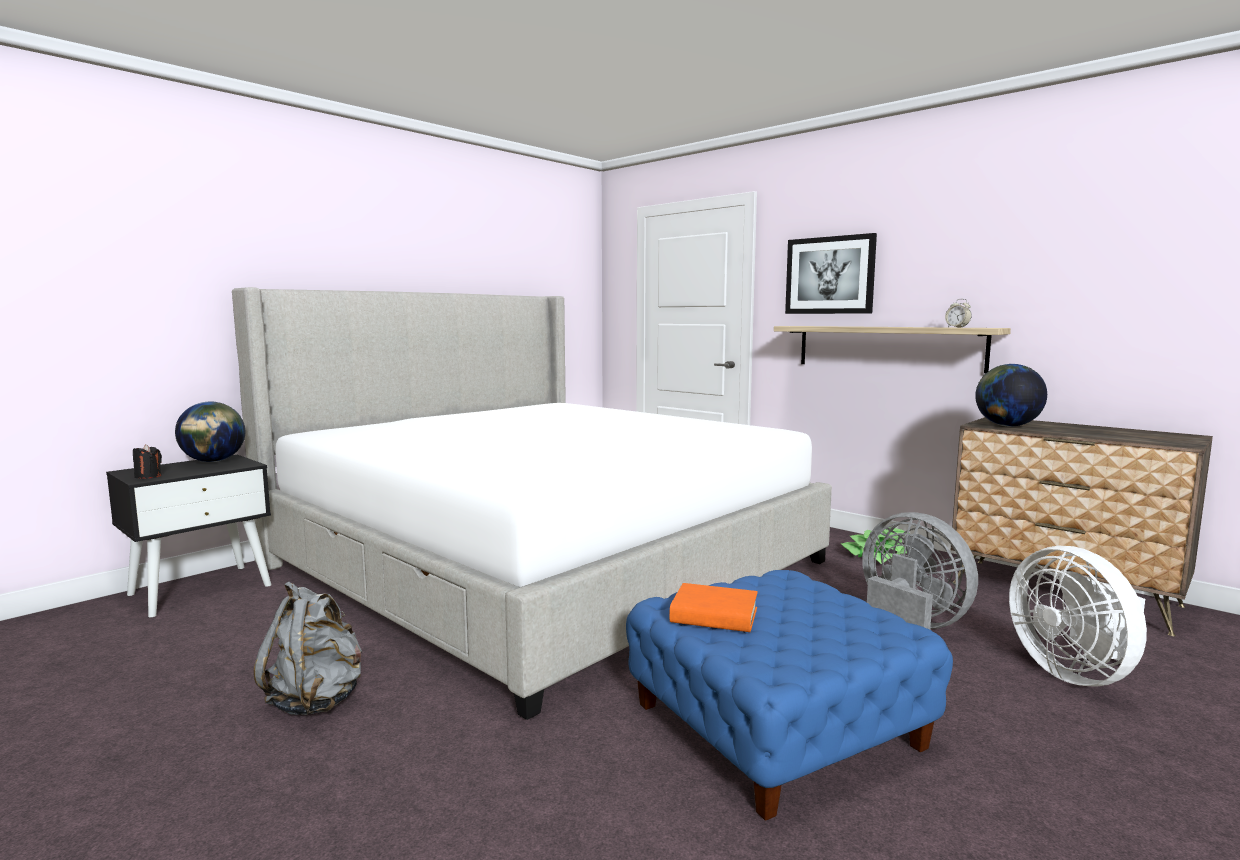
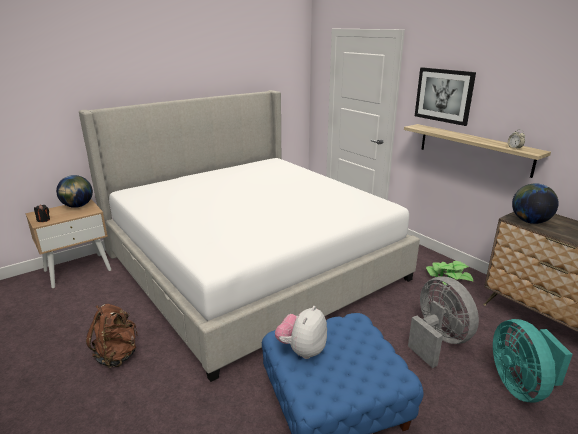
camera: 10 degrees right, 15 degrees up
(201, 589) = (78, 270): black nightstand -> beige nightstand
(317, 700) = (117, 355): grey backpack -> brown backpack
(714, 616) = (302, 350): orange book -> plush toy
(1074, 673) = (520, 386): white fan -> turquoise fan

